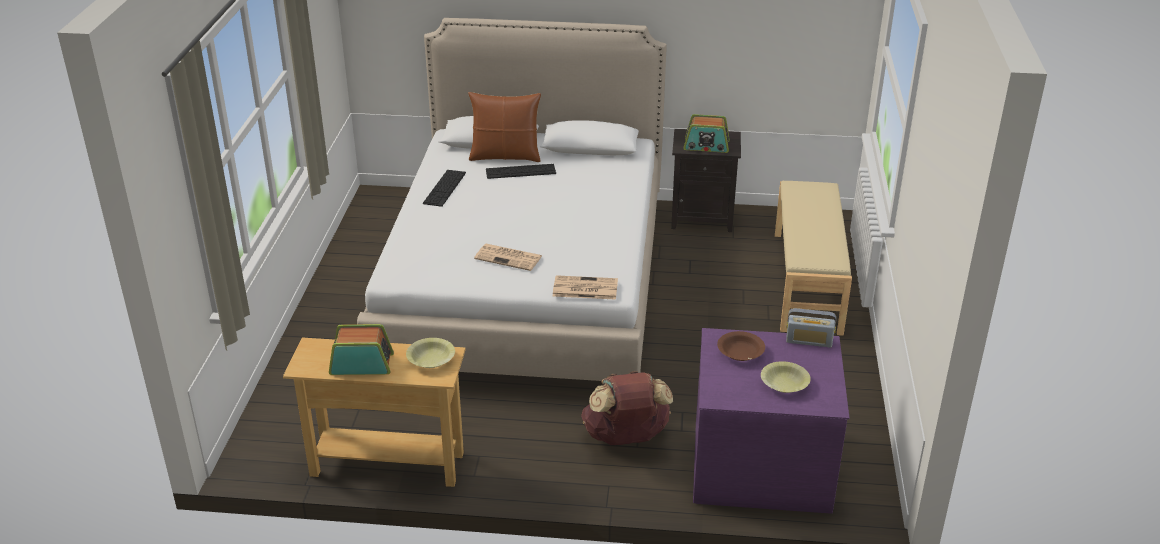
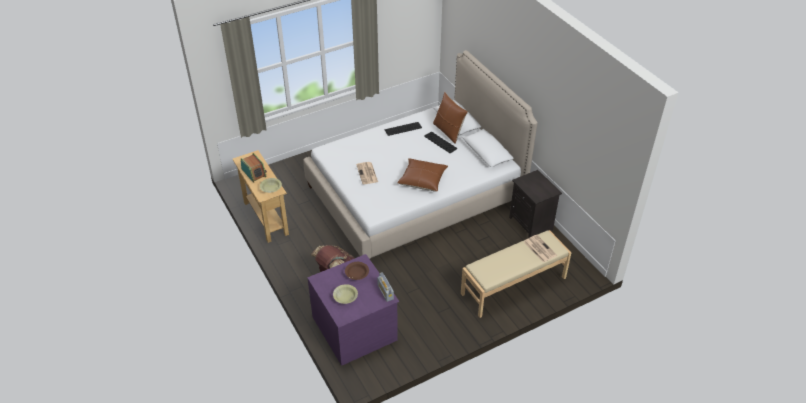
camera: 55 degrees right, 10 degrees up
(584, 288) = (364, 206): newspaper -> newspaper (539, 248)
(586, 217) = (422, 180): none -> brown pillow
(706, 146) = (532, 187): radio -> none

